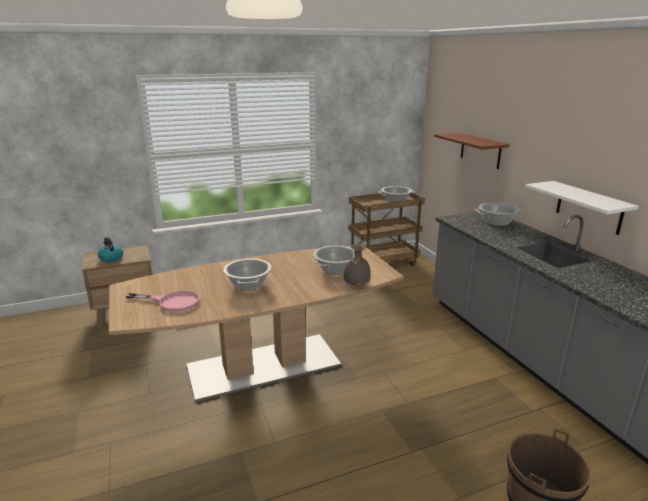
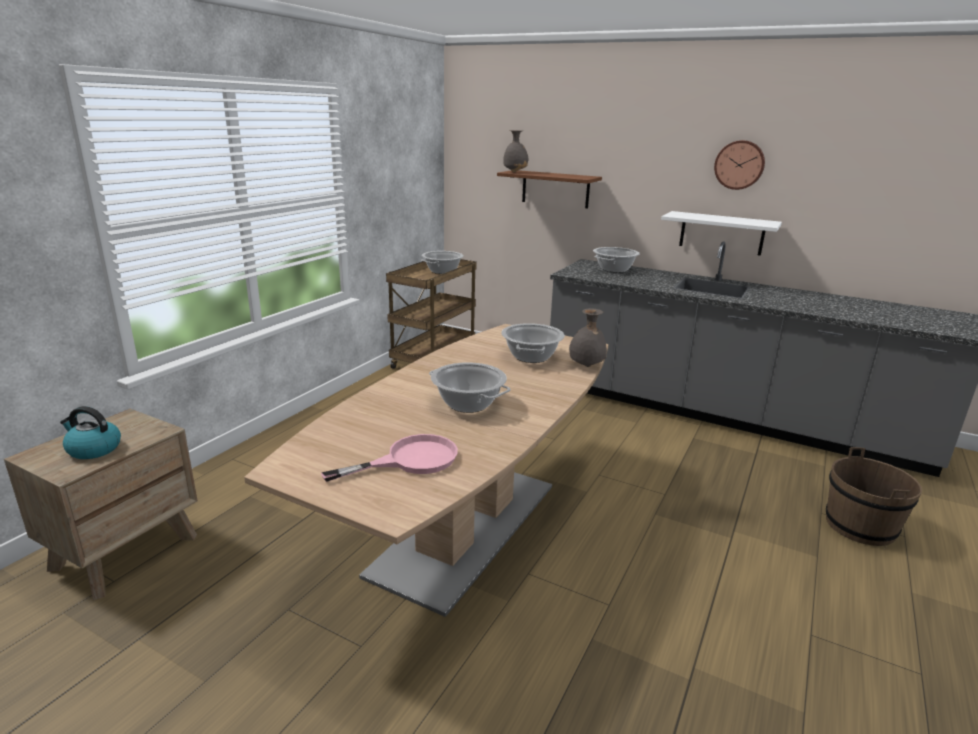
camera: 40 degrees left, 0 degrees up
(449, 134) = (515, 172): none -> grey vase
(607, 146) = (739, 165): none -> wall clock

